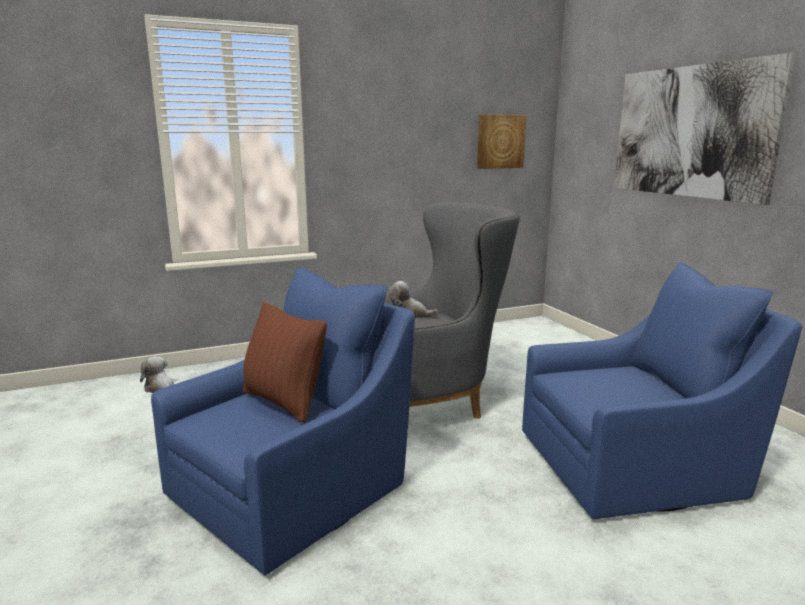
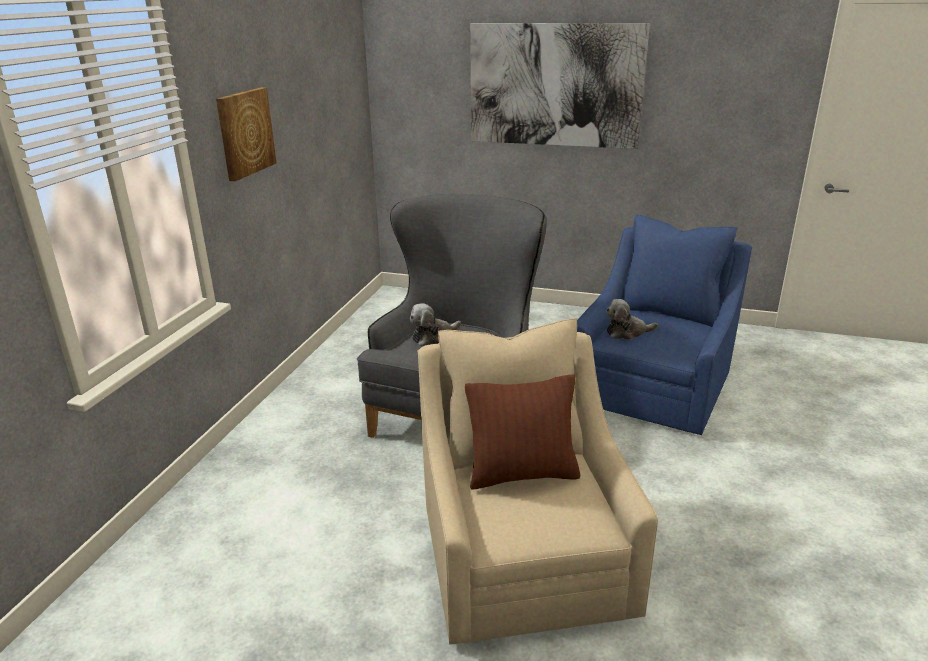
camera: 50 degrees left, 10 degrees up
(160, 388) = (162, 579): plush toy -> plush toy (627, 332)
(295, 489) = (523, 553): blue armchair -> beige armchair
(500, 141) = (337, 101): picture -> picture (245, 133)

